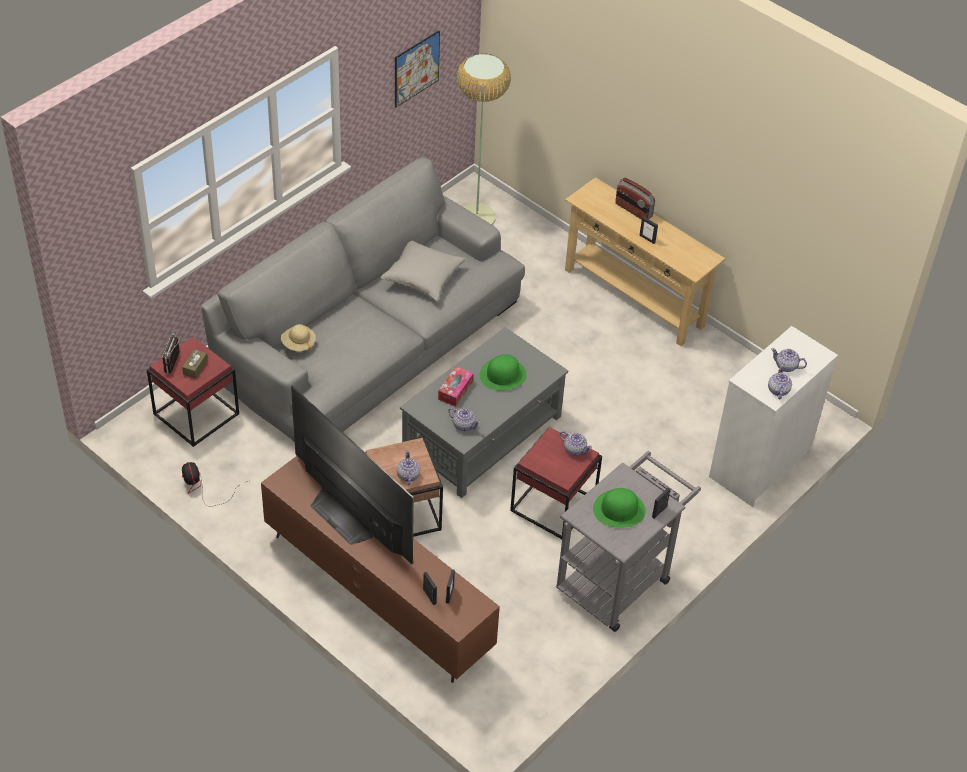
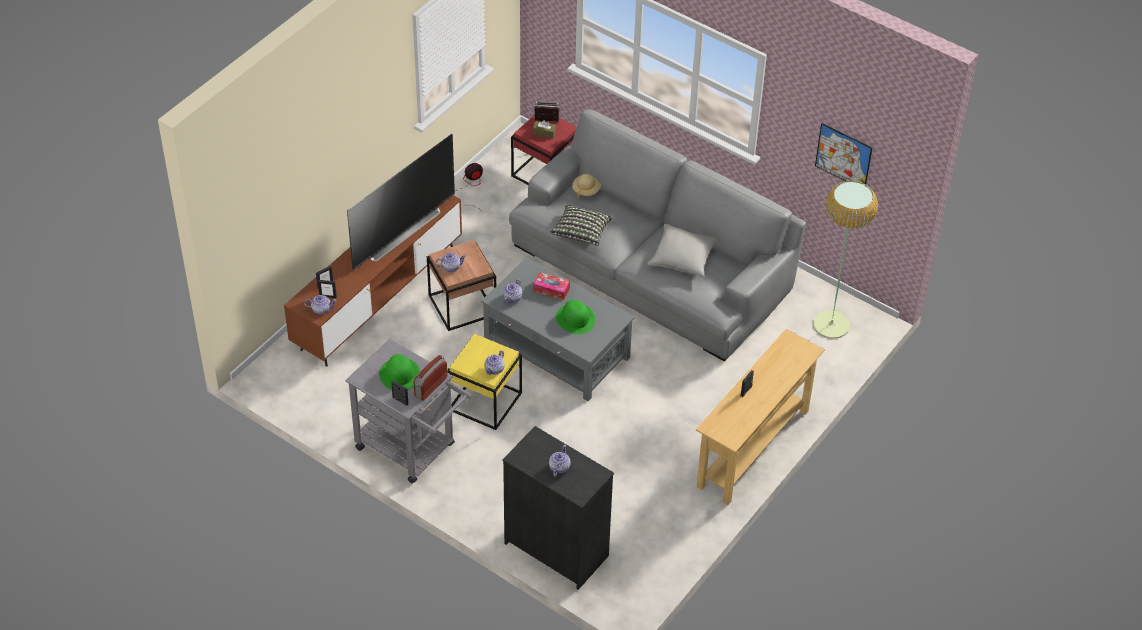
camera: 85 degrees right, 0 degrees up
(370, 355) = (581, 233): none -> pillow
(554, 505) = (485, 402): red side table -> yellow side table
(633, 210) = (784, 379): radio -> radio (430, 386)
(759, 464) = (557, 549): white dresser -> black dresser
(778, 390) = (527, 461): teapot -> teapot (321, 309)

